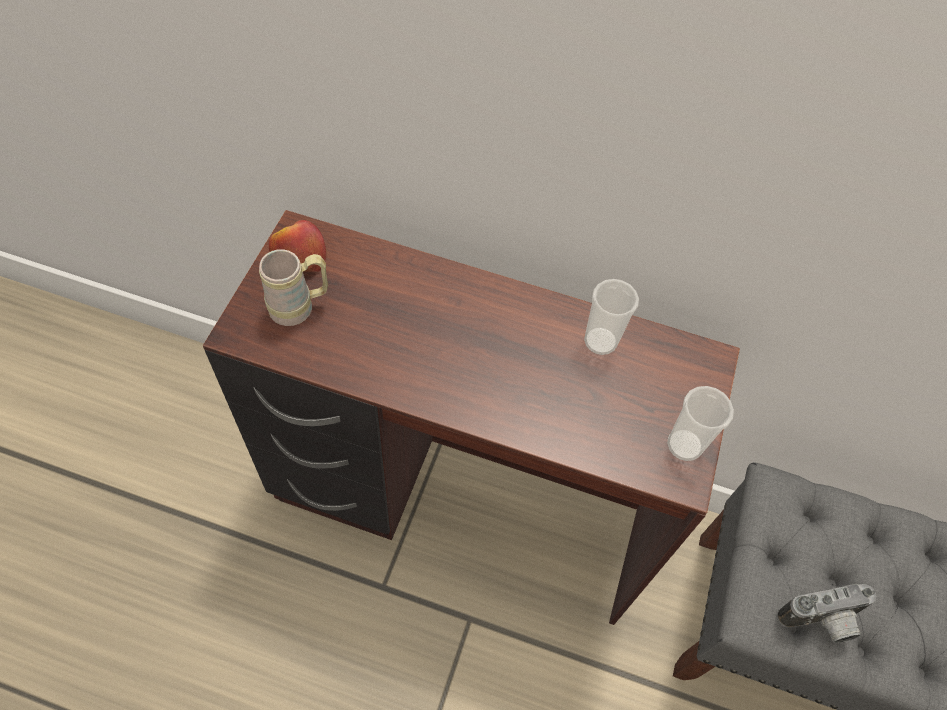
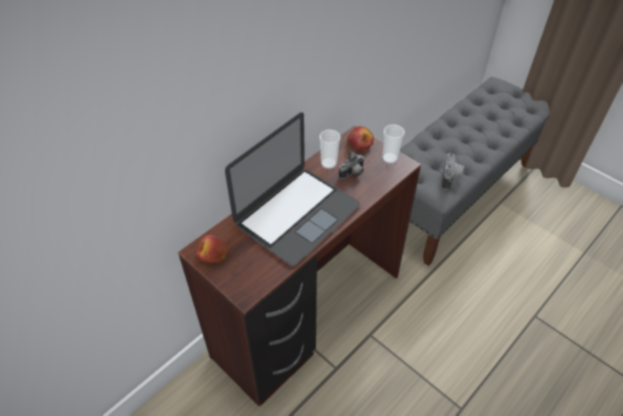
camera: 60 degrees left, 10 degrees down
(300, 307) = (246, 264): beige mug -> none
(444, 338) = (297, 214): none -> laptop
(597, 392) = (352, 174): none -> camera
(690, 375) = (360, 143): none -> apple

